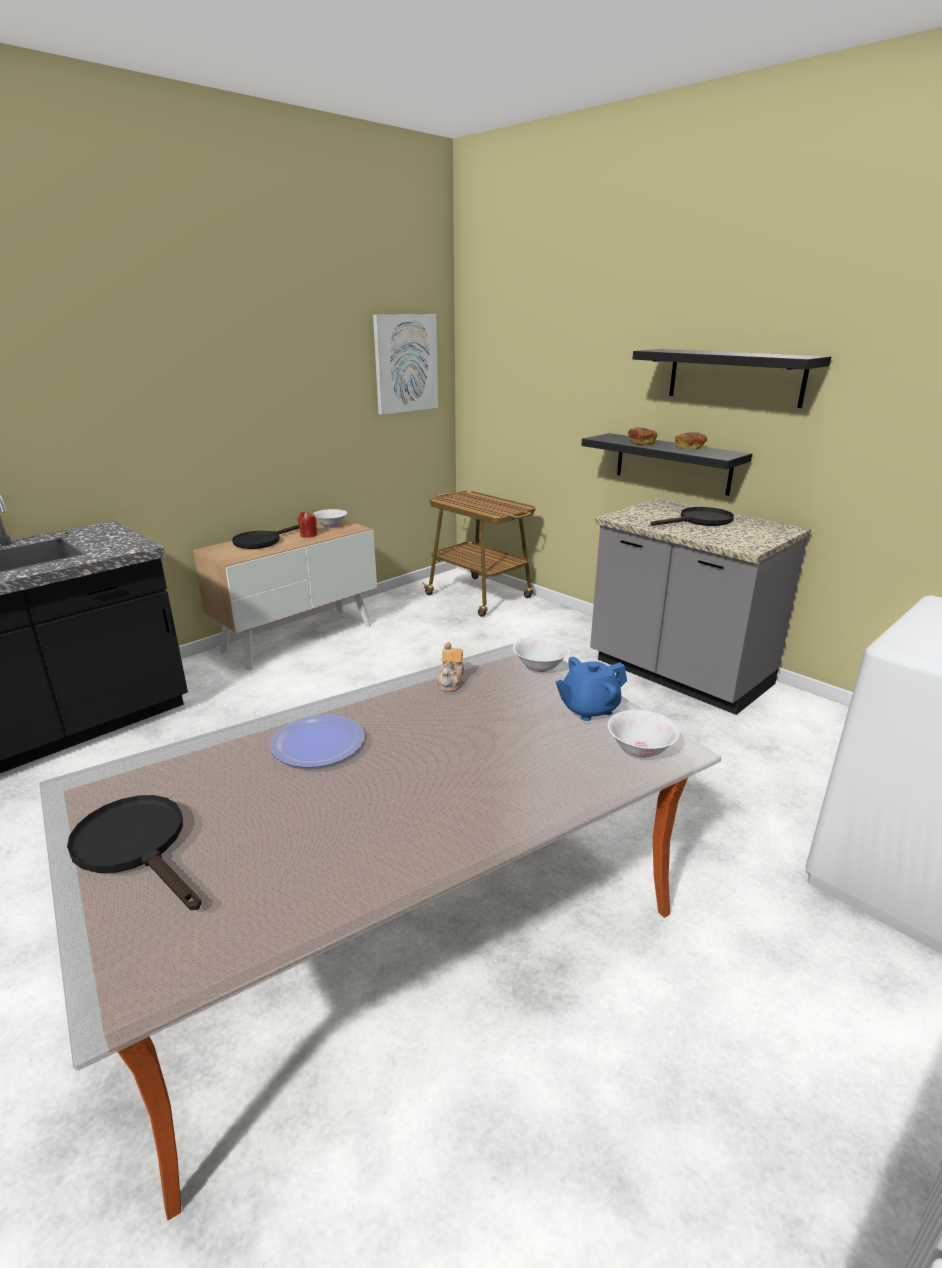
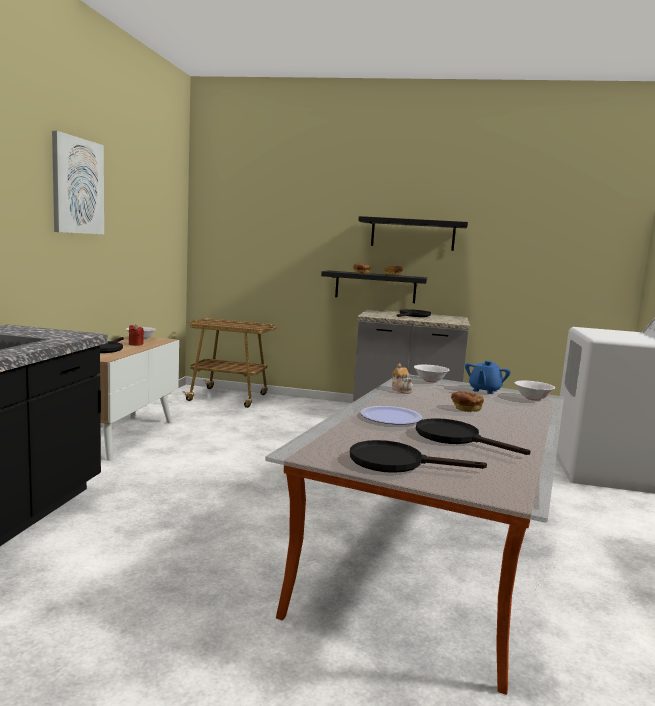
camera: 35 degrees left, 15 degrees down
(314, 818) = (455, 438): none -> black frying pan
(405, 363) = (167, 221): picture -> picture (77, 186)
(467, 748) = (465, 408): none -> bread

